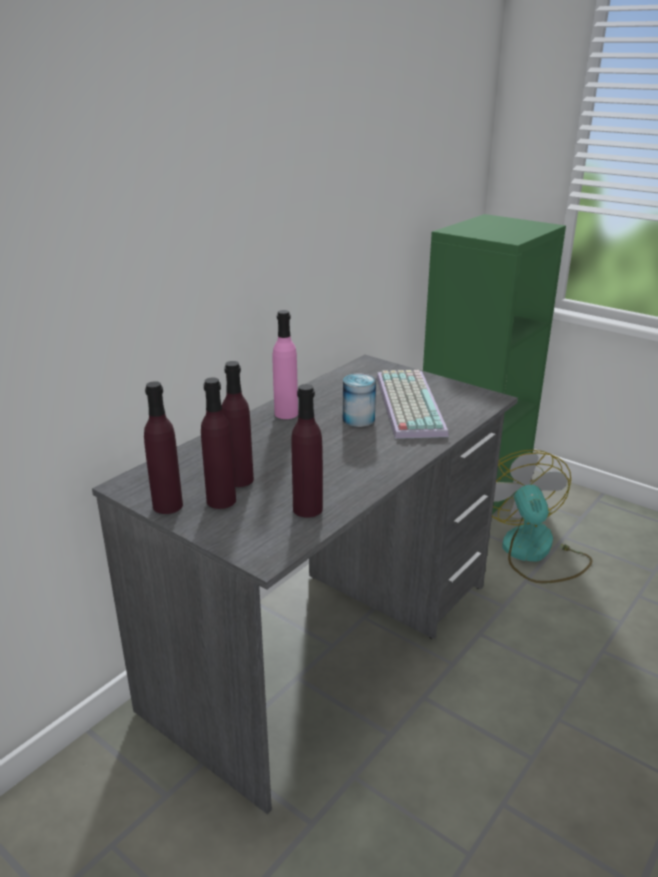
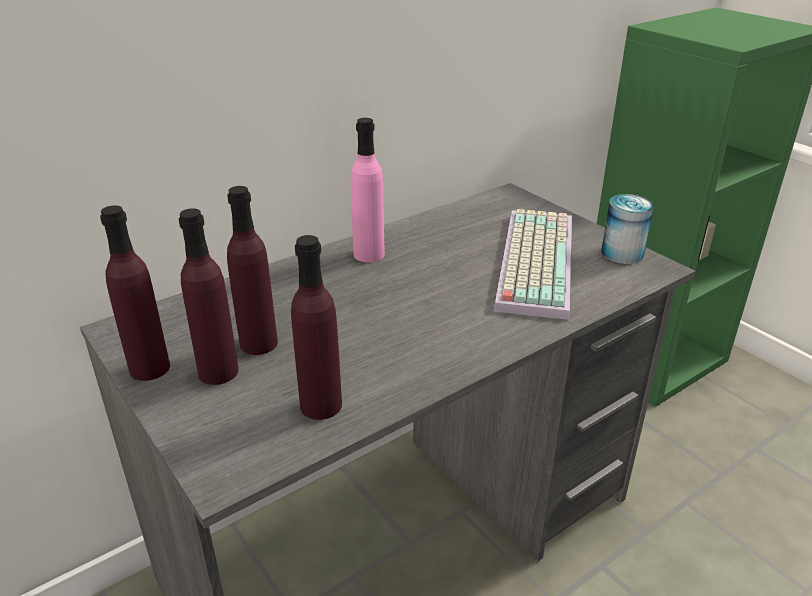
camera: 15 degrees right, 5 degrees up
(358, 419) = (457, 275): can -> can (622, 253)
(534, 553) = (707, 463): fan -> none

